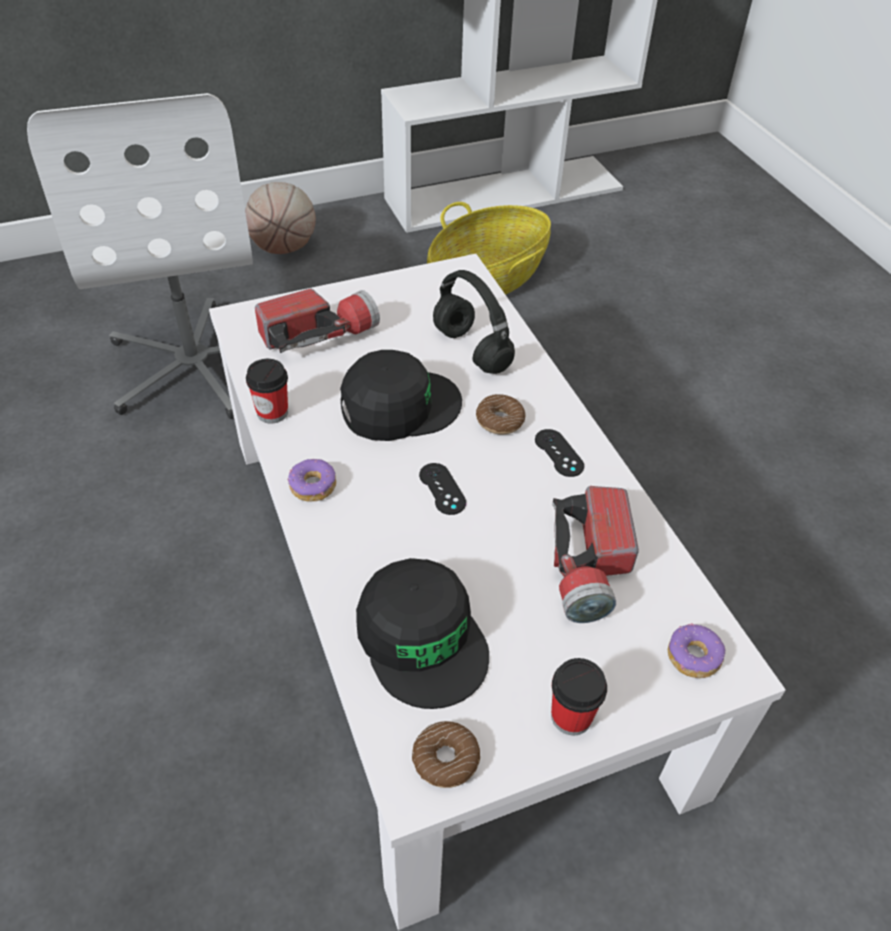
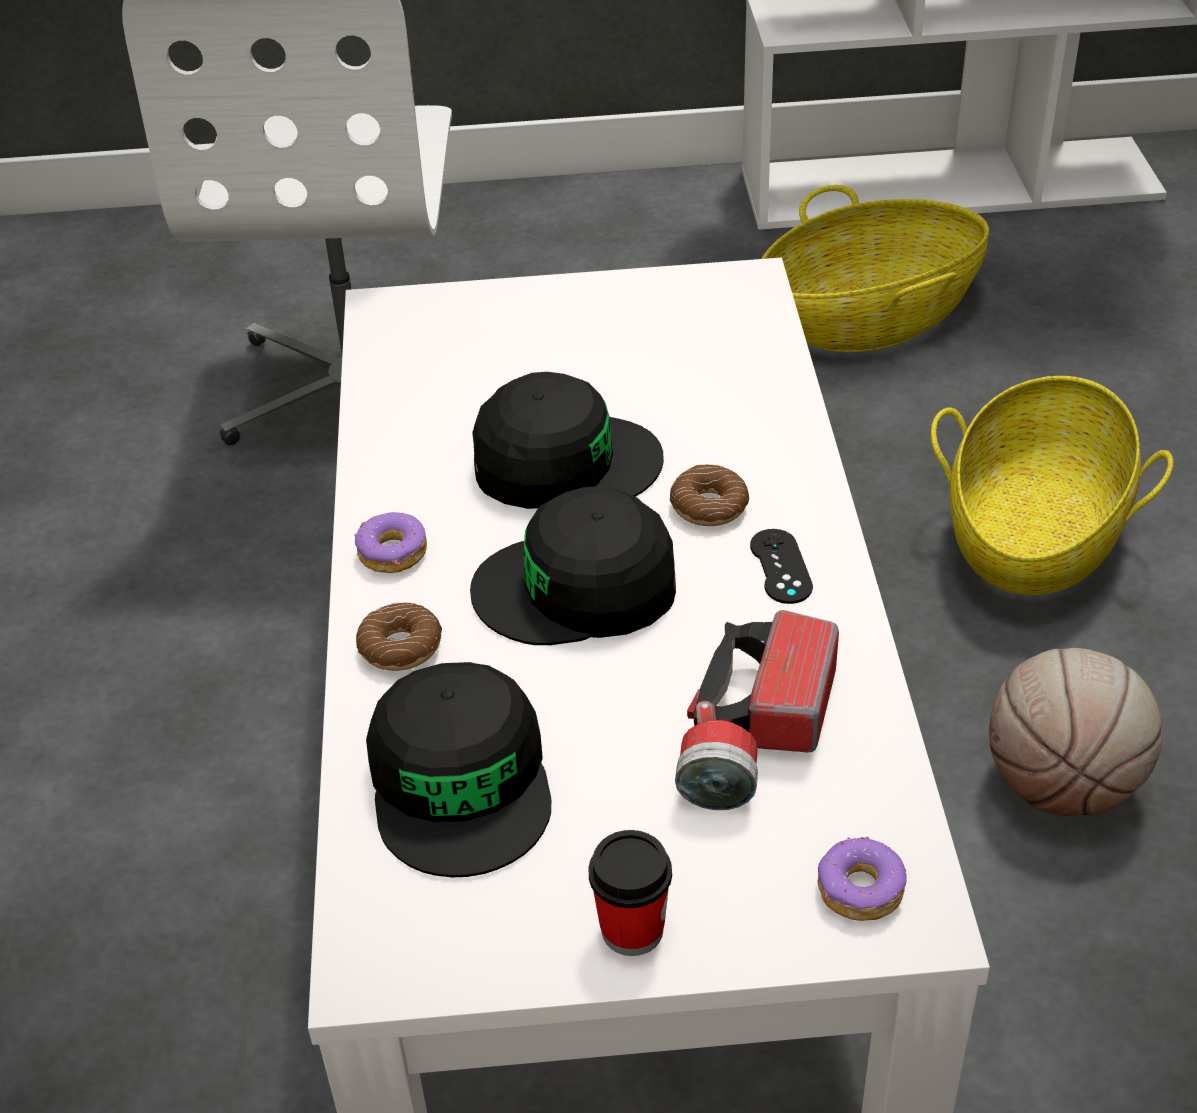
camera: 20 degrees right, 5 degrees down
(272, 412) = (376, 444): cup -> none
(284, 248) = (554, 232): basketball -> basketball (1063, 785)
(319, 334) = (488, 346): flashlight -> none
(442, 489) = (578, 588): black game controller -> black cap
(446, 759) = (426, 944): donut -> donut (400, 647)
(473, 351) = (712, 400): black headphones -> none
(623, 394) = (1034, 532): none -> basket

